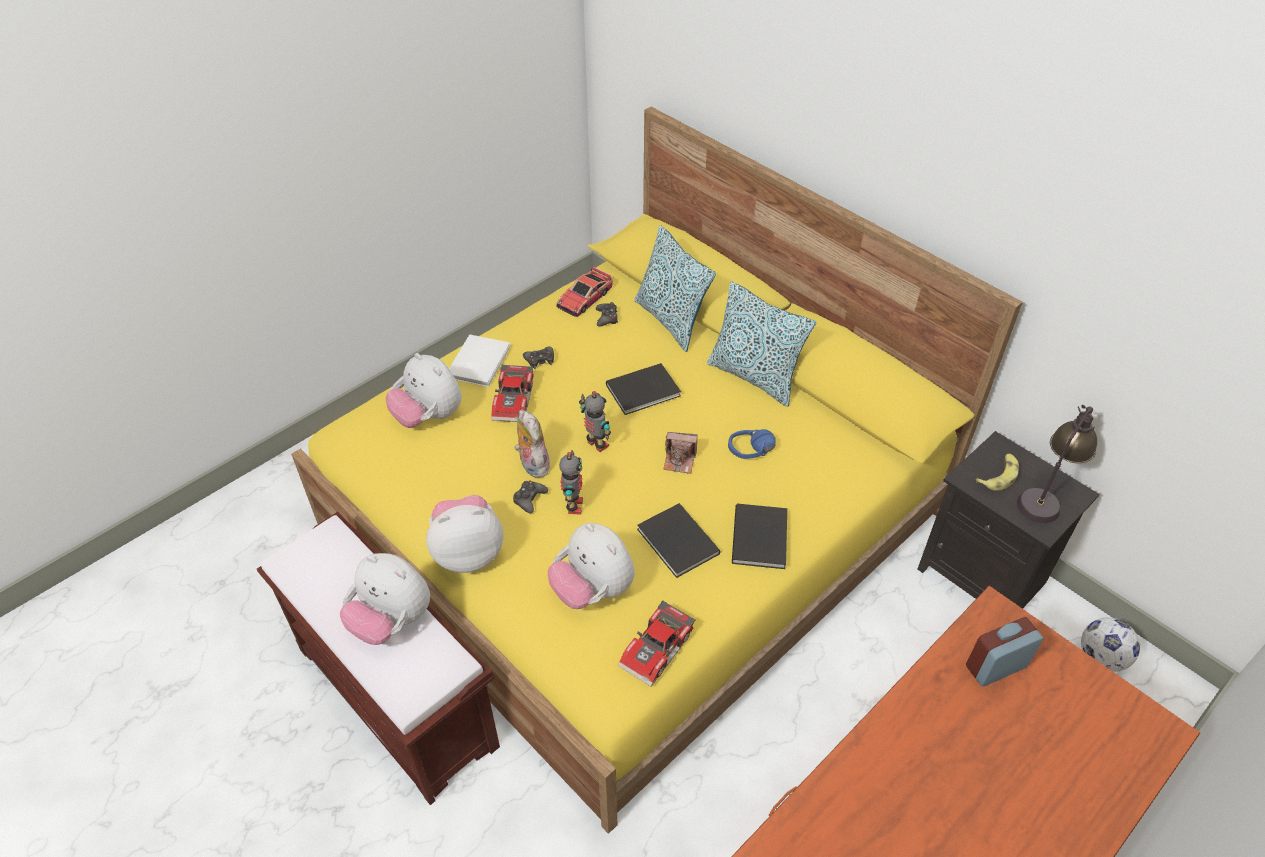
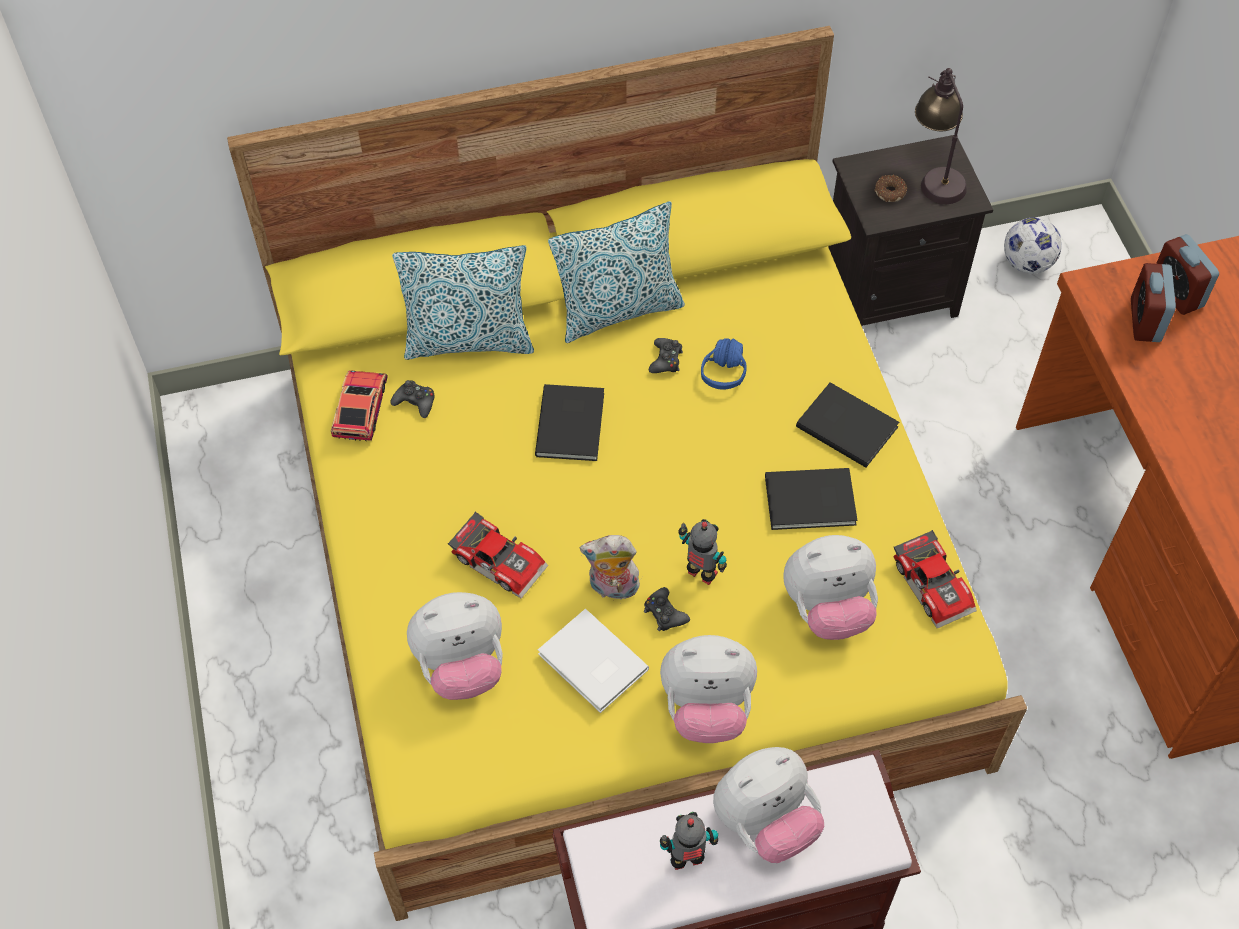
camera: 60 degrees left, 10 degrees up
(468, 552) = (707, 708): plush toy -> plush toy turned 105 degrees counterclockwise
(477, 363) = (398, 575): white book -> white book (592, 664)
(540, 360) = (442, 505): black game controller -> black game controller (666, 360)
(584, 298) = (361, 408): toy car -> toy car turned 150 degrees counterclockwise
(596, 445) = (626, 510): toy robot -> toy robot (687, 861)
(679, 460) = (698, 443): camera -> none
(998, 475) = (890, 191): banana -> donut
(1050, 681) = (1177, 292): none -> alarm clock

